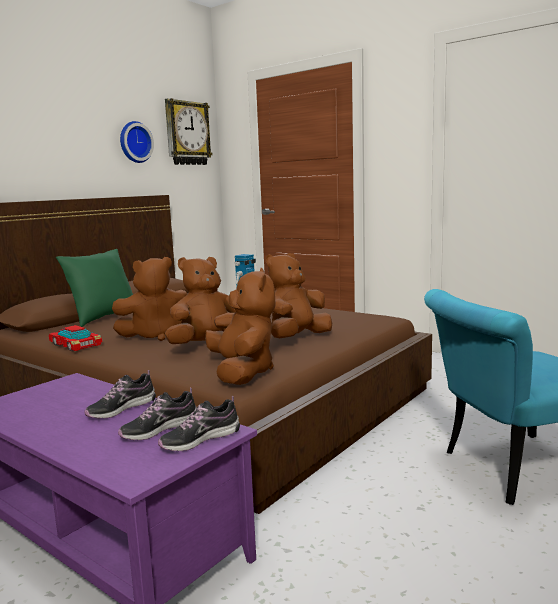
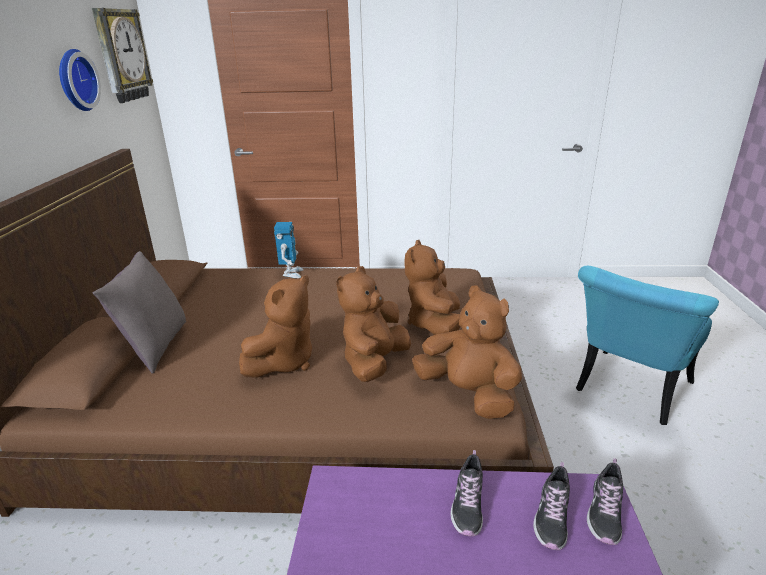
camera: 35 degrees left, 15 degrees up
(76, 344) = (207, 410): toy car -> none
(102, 318) = (155, 347): green pillow -> grey pillow

